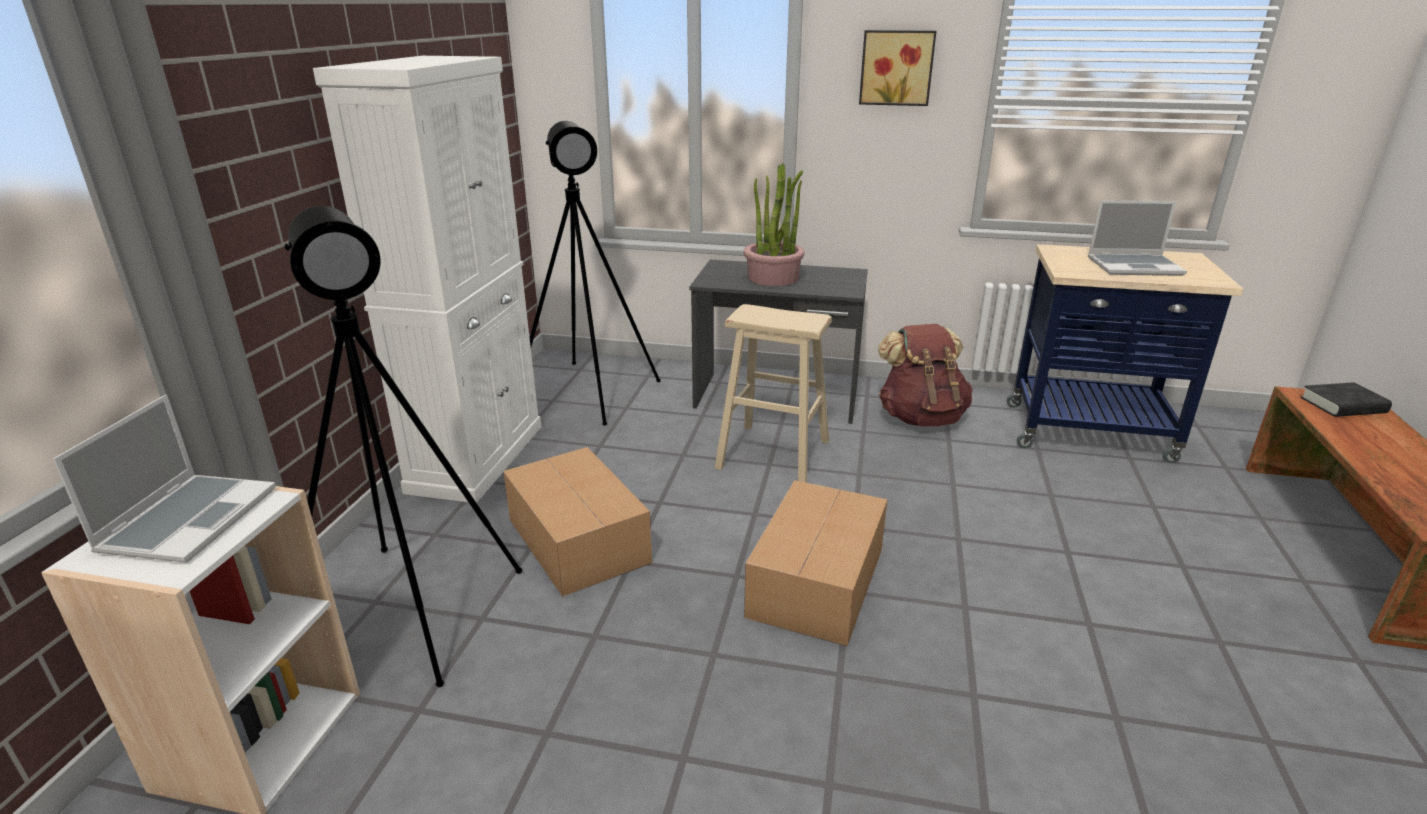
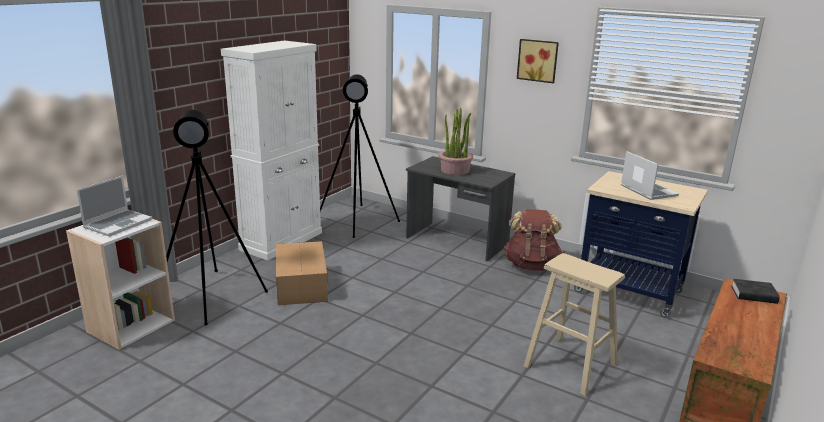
camera: 20 degrees right, 5 degrees down
(773, 454) = (429, 267): beige stool -> beige stool (570, 364)
(818, 581) = (400, 326): cardboard box -> none
(1135, 266) = (647, 191): laptop -> laptop turned 135 degrees counterclockwise

